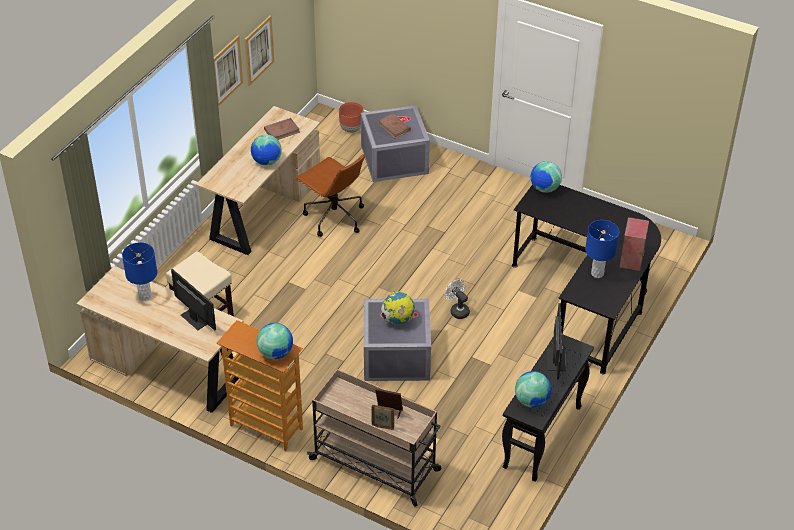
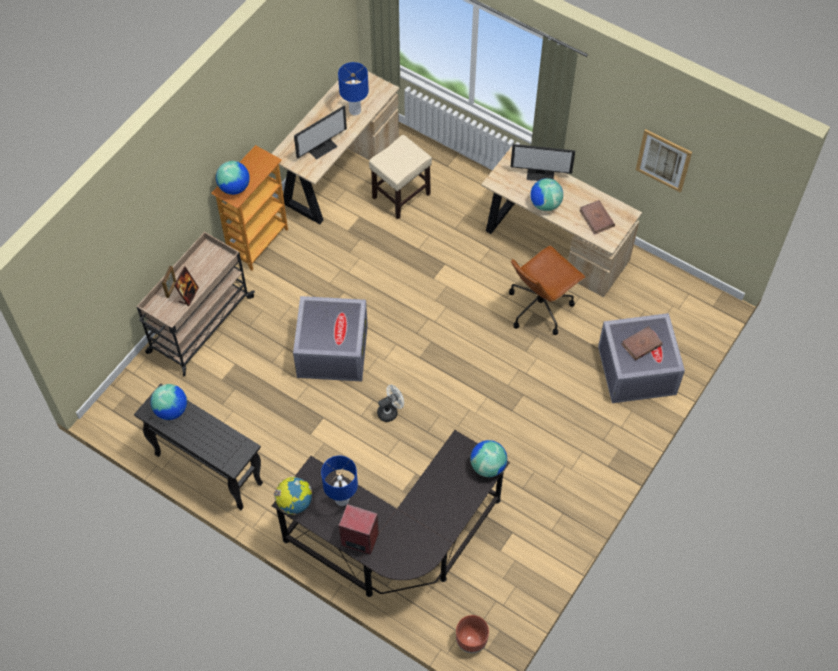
camera: 95 degrees right, 15 degrees up
(226, 71) = (609, 124): picture -> none
(351, 129) = (691, 331): brown planter -> brown planter (471, 641)
(398, 320) = (333, 327): globe -> globe (295, 503)
(555, 359) = (221, 439): monitor -> monitor (541, 174)

